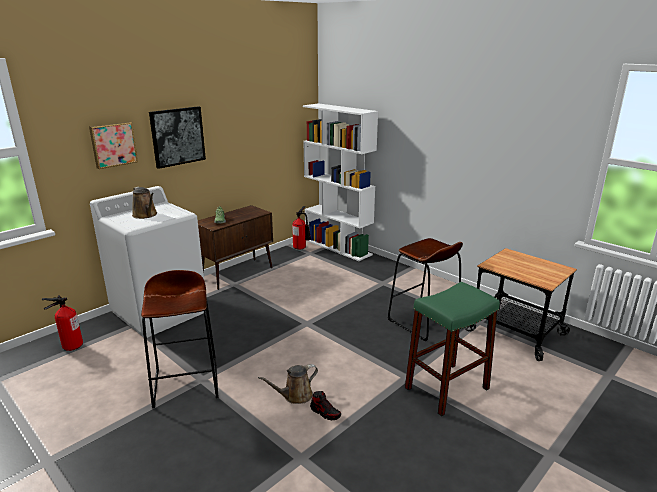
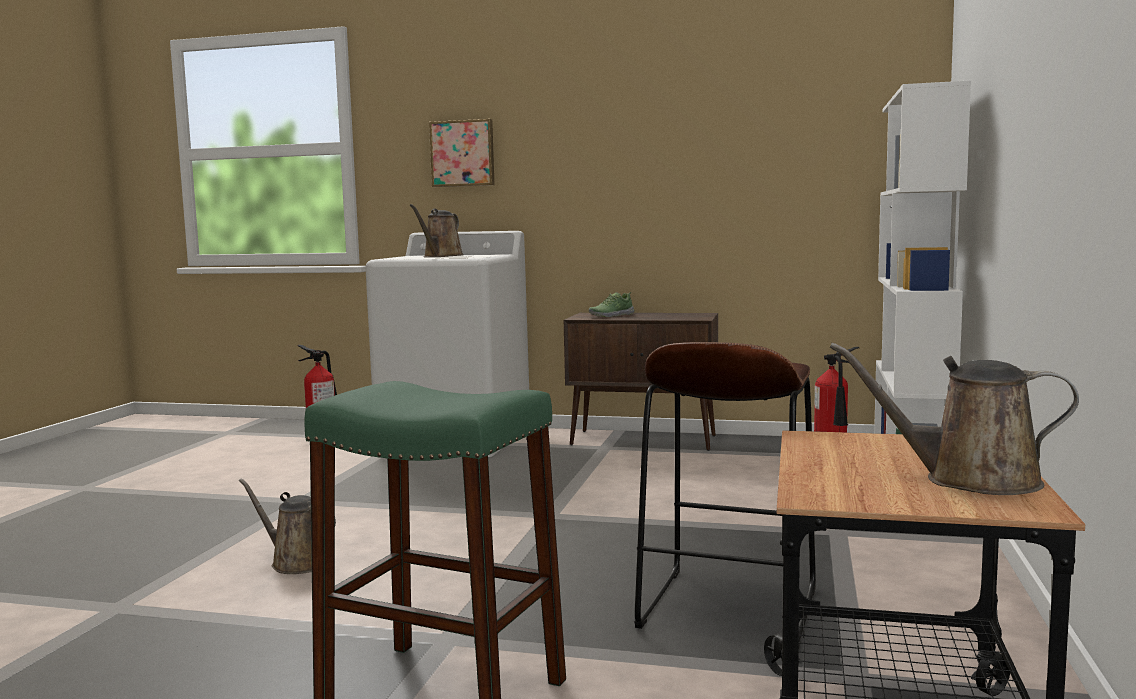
camera: 60 degrees right, 15 degrees down
(177, 136) = (572, 152): picture -> none
(186, 383) = (283, 496): brown stool -> none
(325, 412) = (260, 595): shoe -> none
(541, 265) = (969, 480): none -> brown watering can

